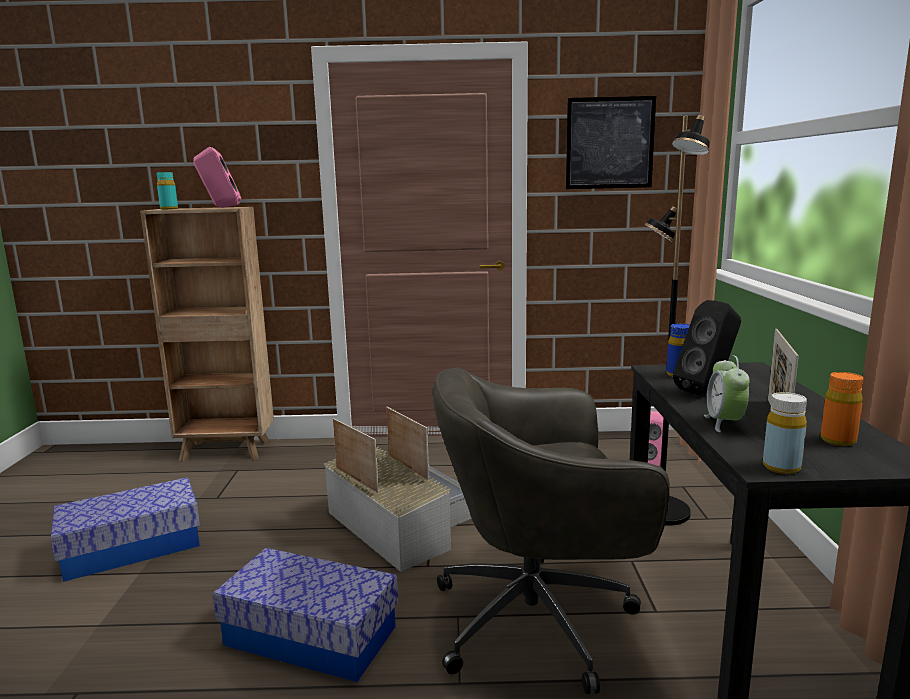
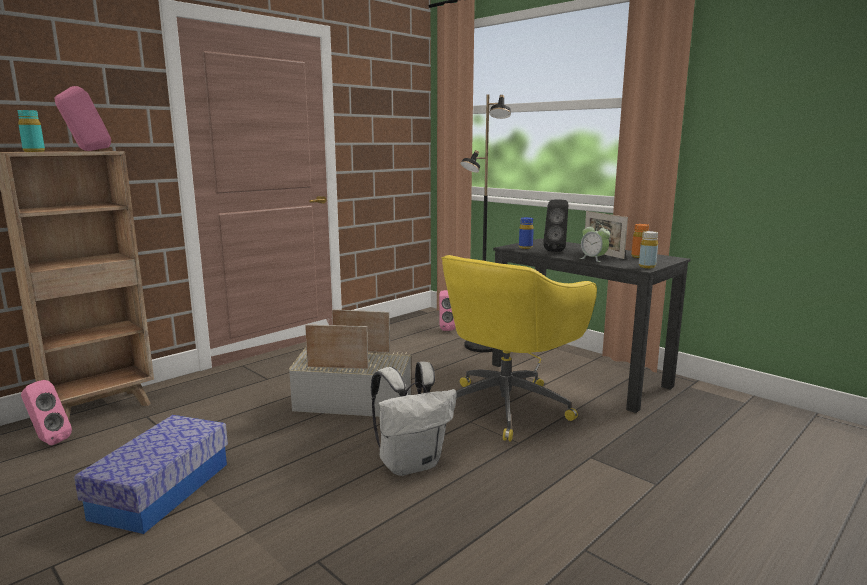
camera: 45 degrees left, 0 degrees up
(161, 466) = (48, 441): none -> pink speaker
(311, 635) = (411, 463): storage box -> white backpack
(539, 619) = (507, 406): grey office chair -> yellow office chair
(609, 143) = (381, 108): picture -> none

